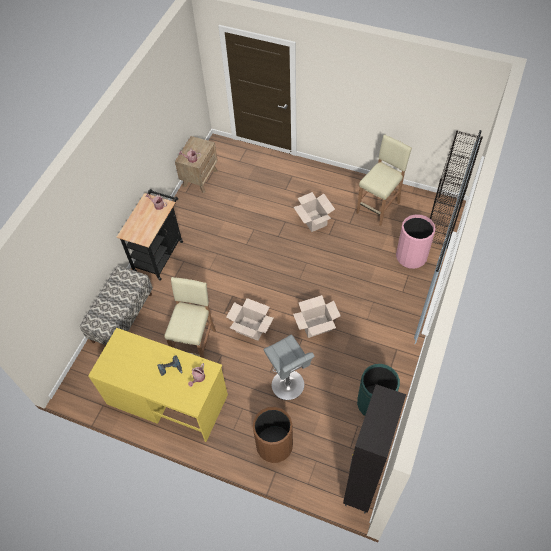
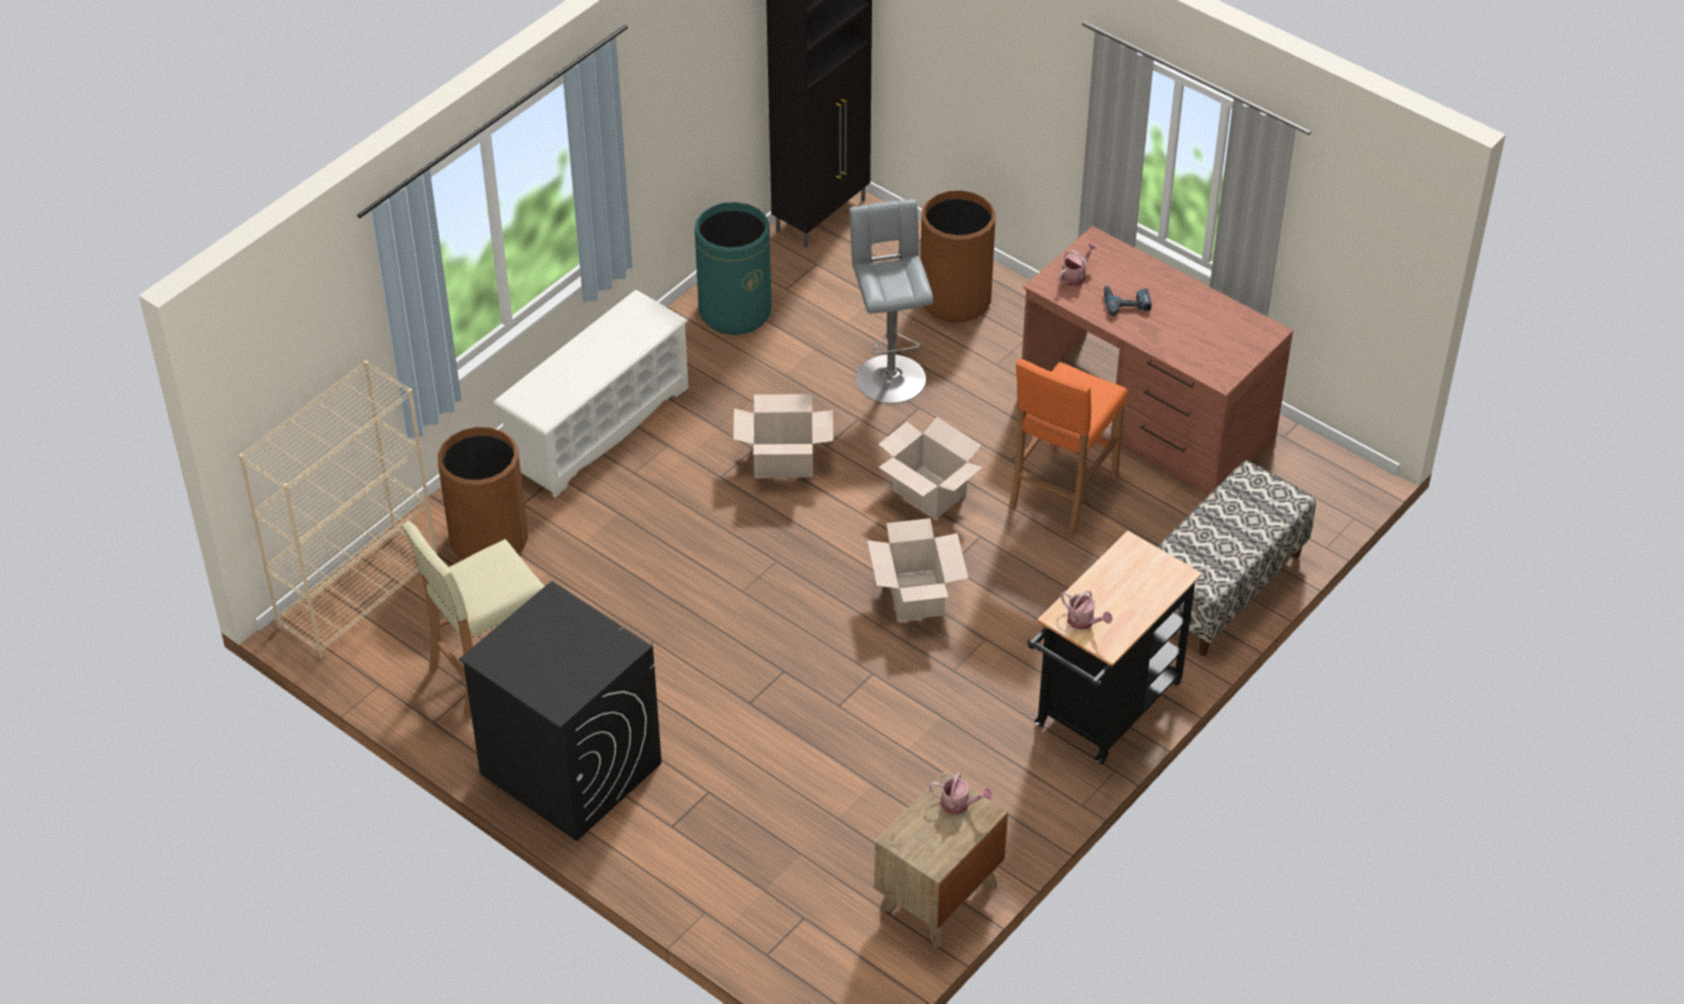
camera: 165 degrees left, 10 degrees down
(167, 398) = (1146, 415): yellow desk -> brown desk
(196, 344) = (1062, 493): beige stool -> orange stool
(314, 221) = (673, 685): cardboard box -> cardboard box (915, 595)
(334, 184) = (569, 768): none -> black washing machine
(400, 320) = (598, 426): none -> white shoe rack
(411, 256) = (489, 539): pink trash can -> brown trash can
(443, 222) = (359, 594): black bookcase -> beige bookcase

